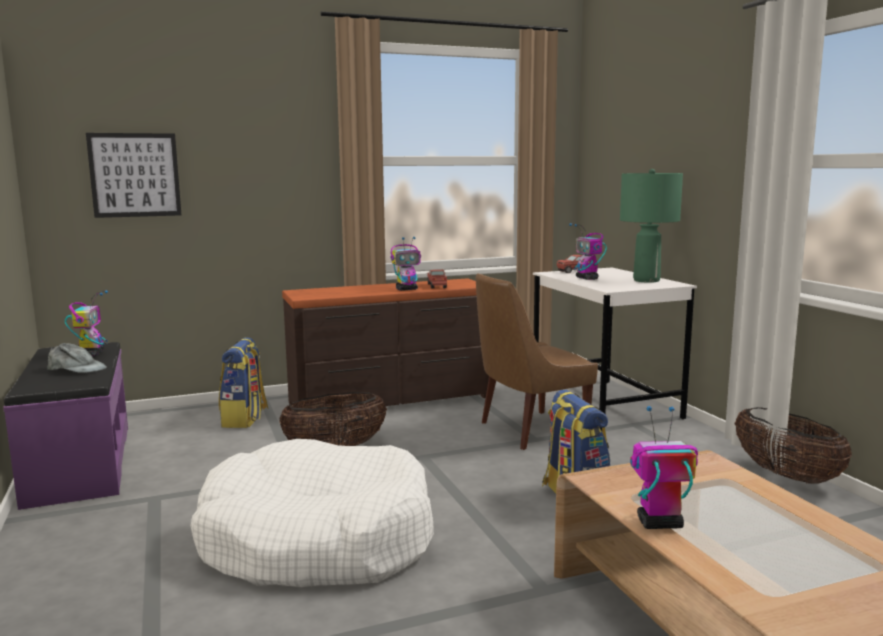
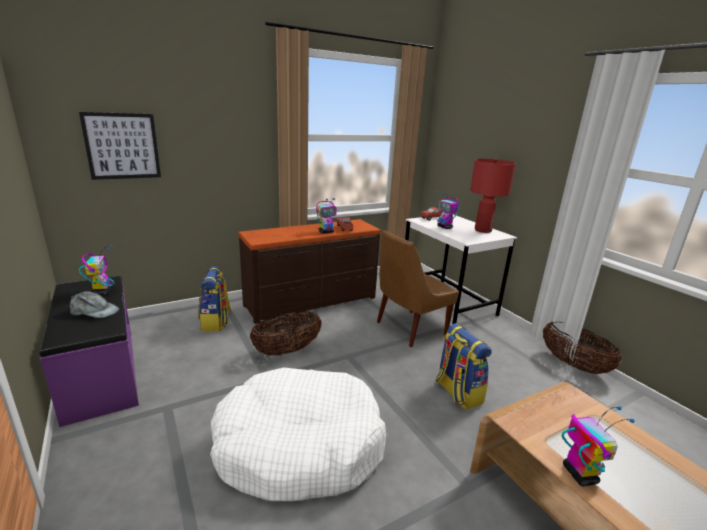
camera: 10 degrees left, 10 degrees up
(646, 280) = (482, 230): green table lamp -> red table lamp
(658, 523) = (579, 474): toy robot -> toy robot turned 90 degrees clockwise

